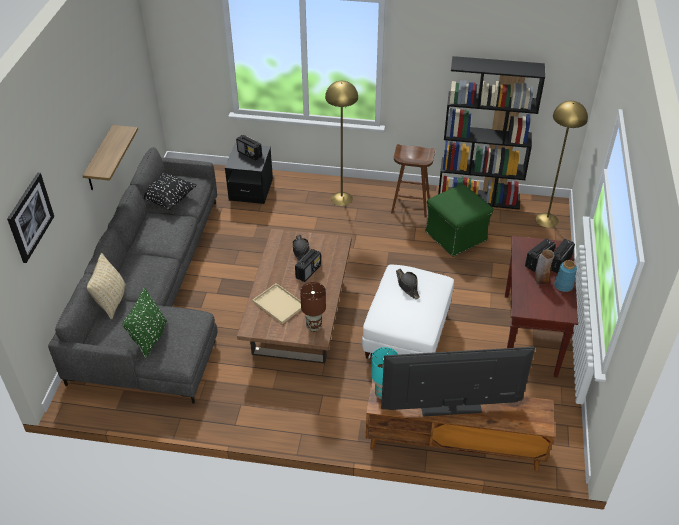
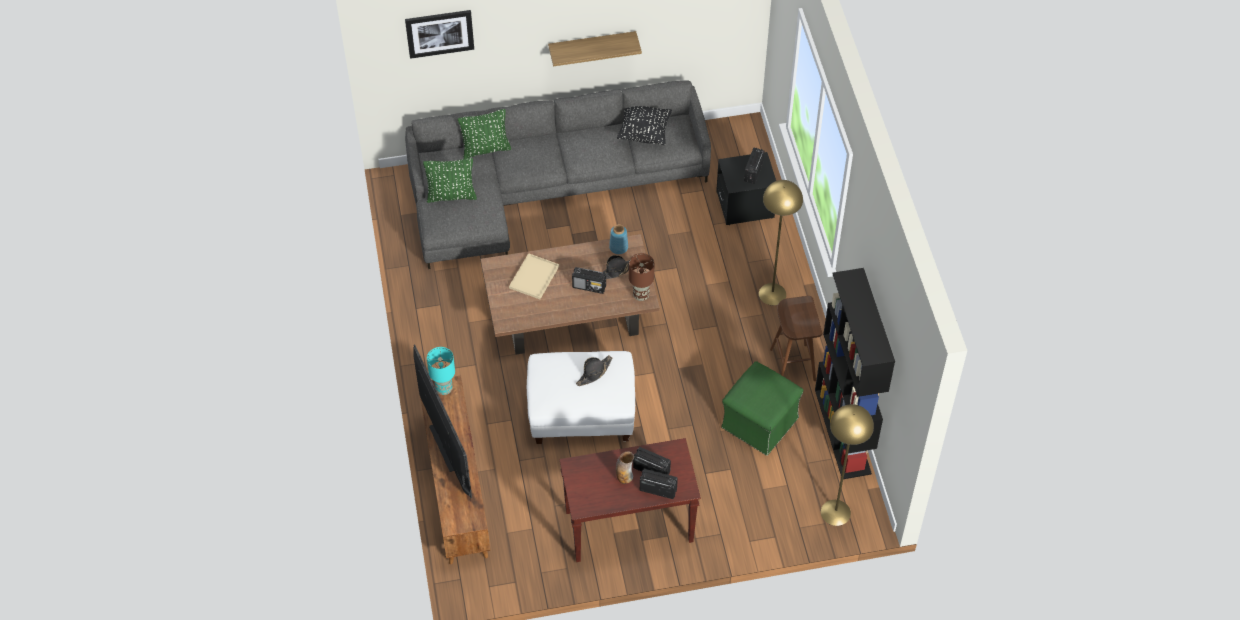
camera: 70 degrees right, 10 degrees up
(111, 301) = (486, 149): beige pillow -> green pillow
(314, 326) = (516, 314): brown table lamp -> brown table lamp (641, 295)
(563, 285) = (624, 498): blue vase -> blue vase (619, 247)

